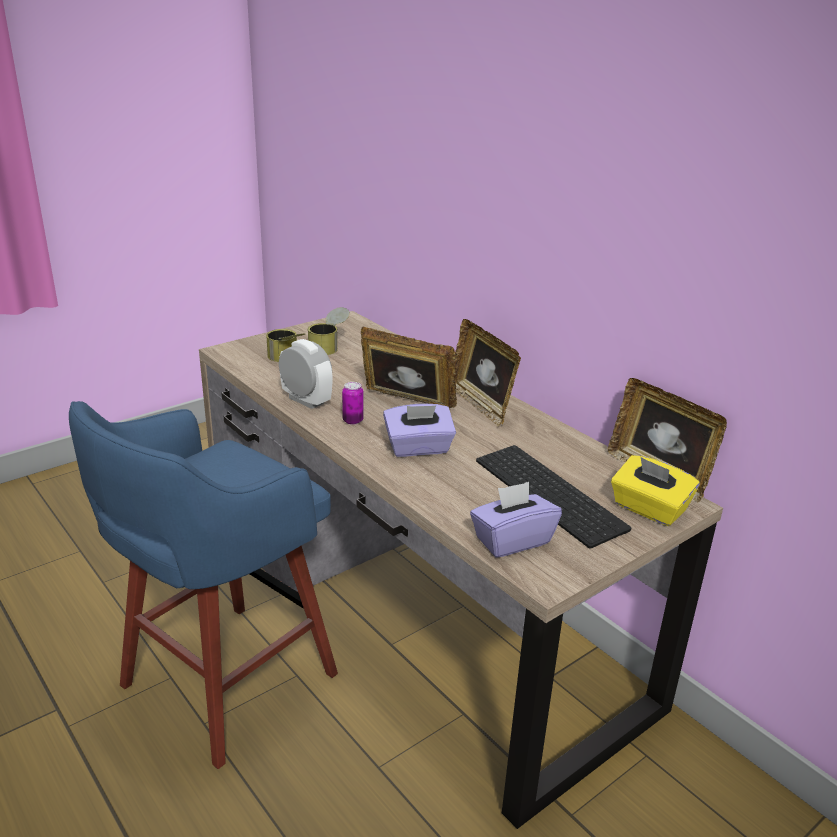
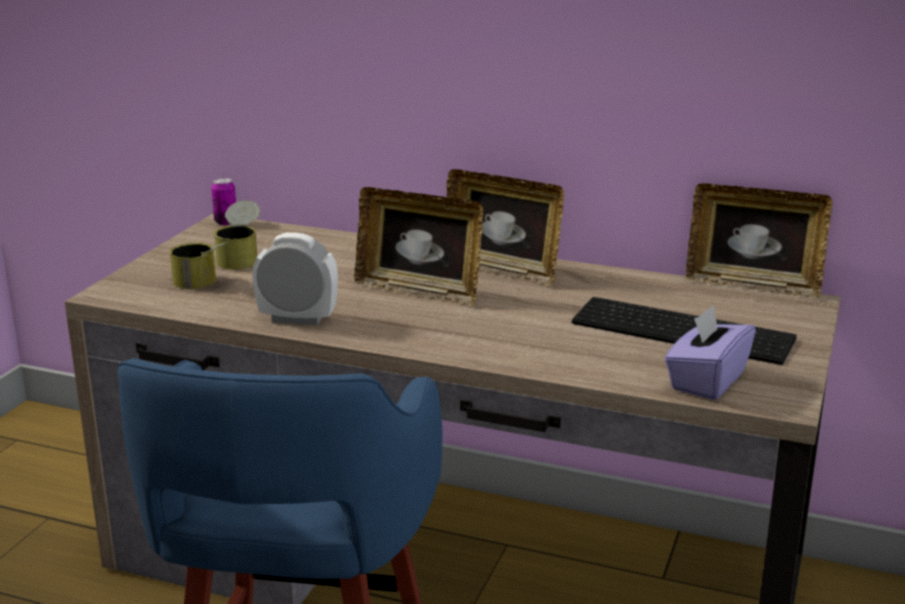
camera: 30 degrees left, 5 degrees down
(353, 420) = (384, 323): can -> can (225, 222)
(406, 403) = (419, 291): picture frame -> picture frame turned 150 degrees counterclockwise
(418, 448) = (496, 329): purple tissue box -> none
(649, 509) = (785, 316): yellow tissue box -> none

